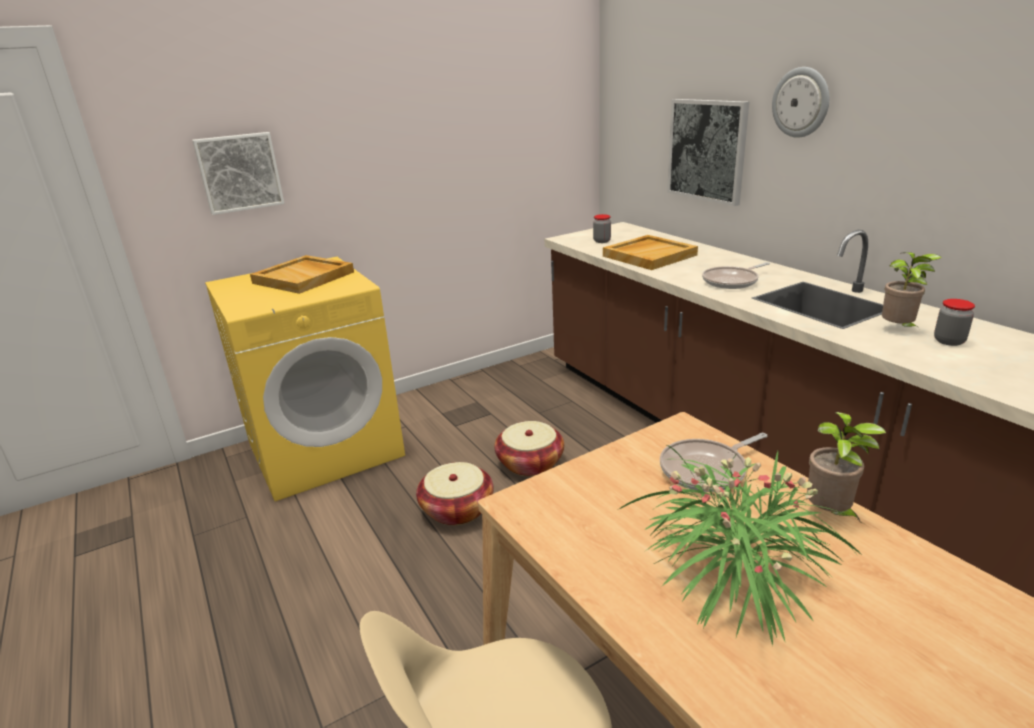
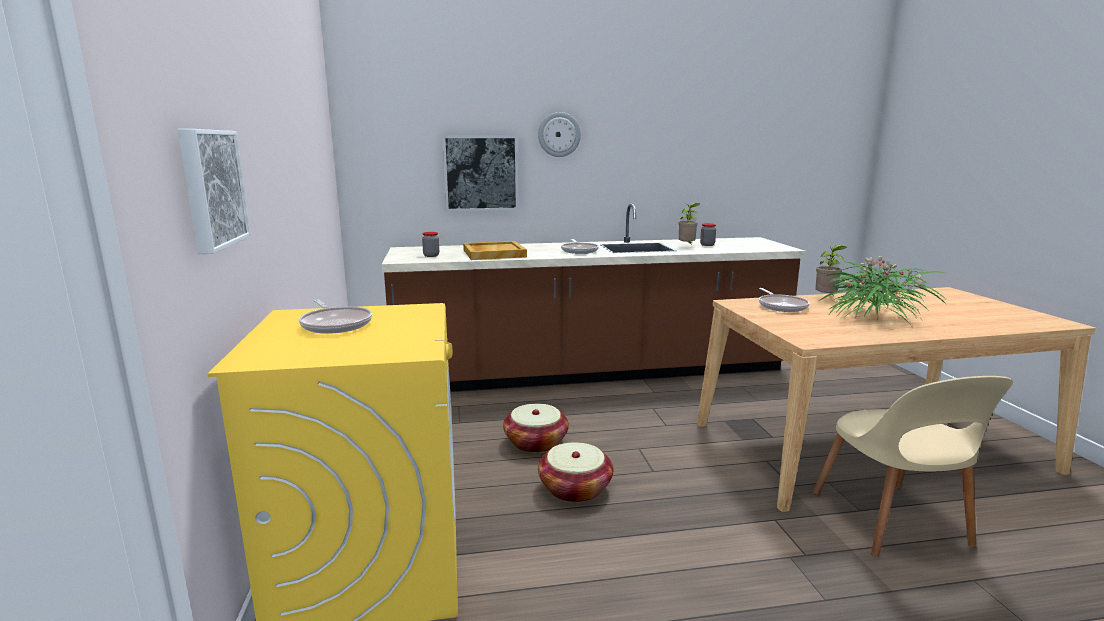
camera: 70 degrees left, 10 degrees down
(304, 277) = (336, 324): beige tray -> frying pan

